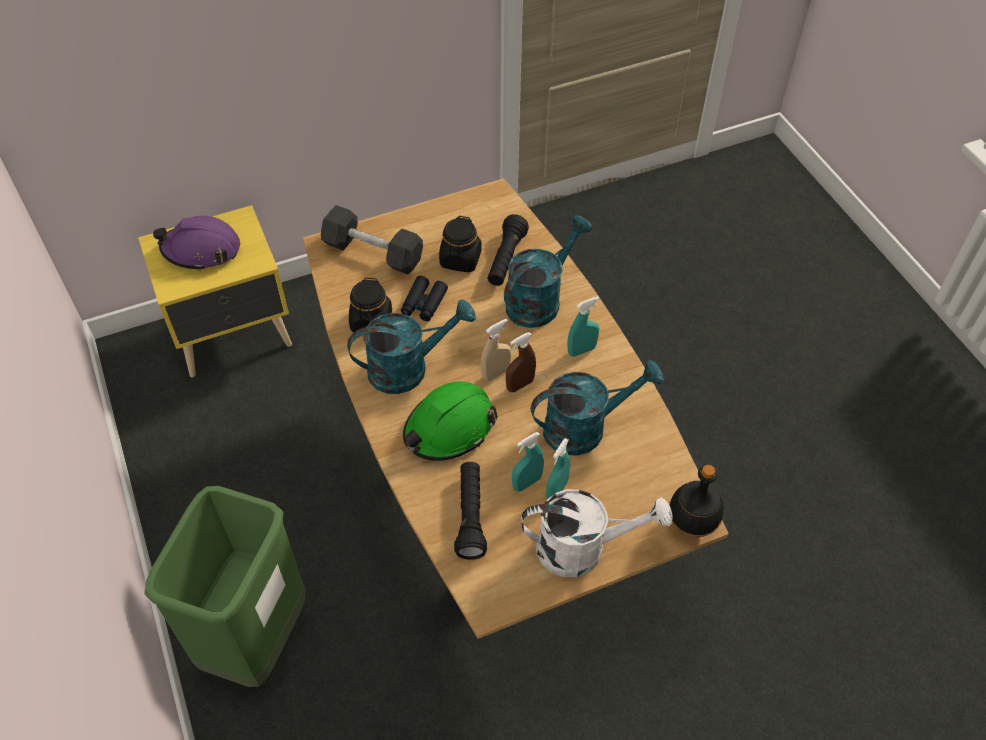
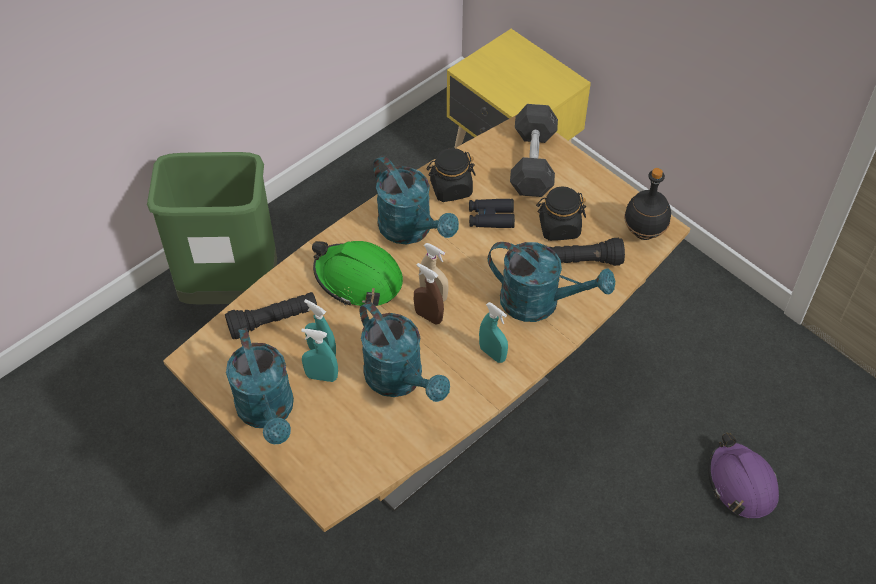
camera: 70 degrees right, 0 degrees up
(201, 250) = (519, 71): purple hard hat -> purple hard hat (741, 483)
(583, 548) = (268, 413): white watering can -> turquoise watering can
(690, 525) = (321, 493): black bottle -> black bottle (643, 232)

